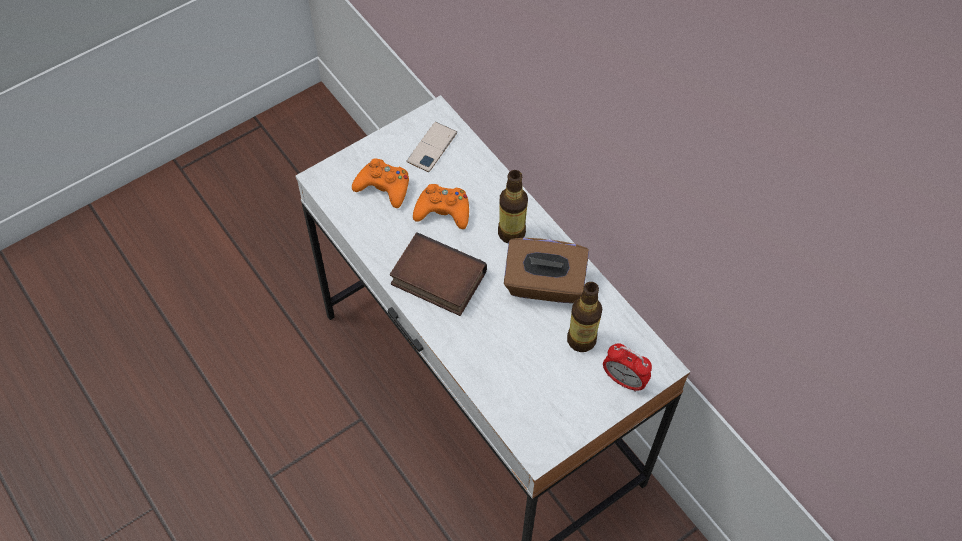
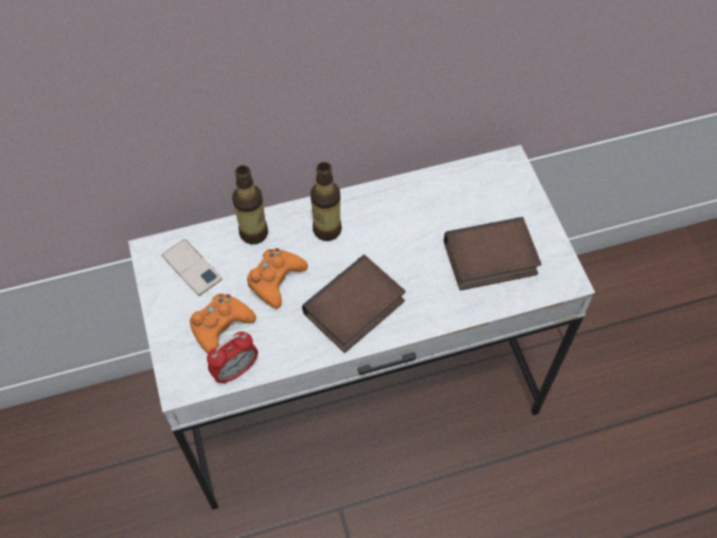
camera: 70 degrees left, 0 degrees up
(533, 376) = (489, 260): none -> book
(544, 285) = (396, 222): brown tissue box -> none
(581, 340) = (464, 211): bottle -> bottle (254, 233)
(624, 380) = (515, 193): alarm clock -> alarm clock (236, 370)

